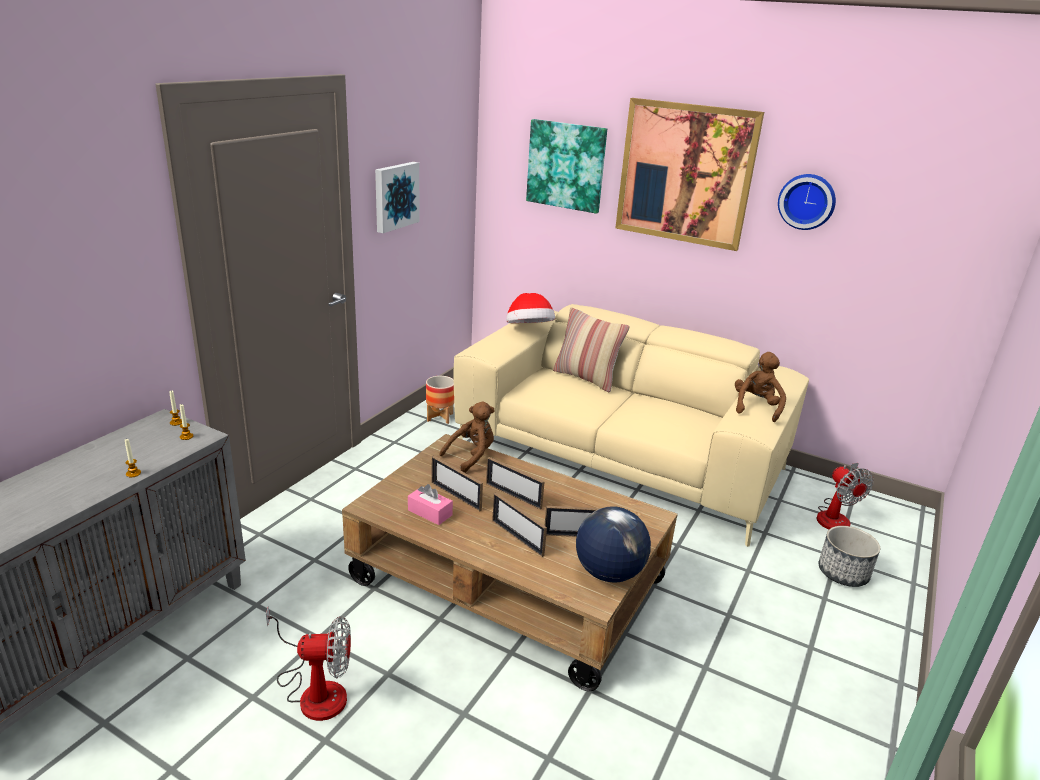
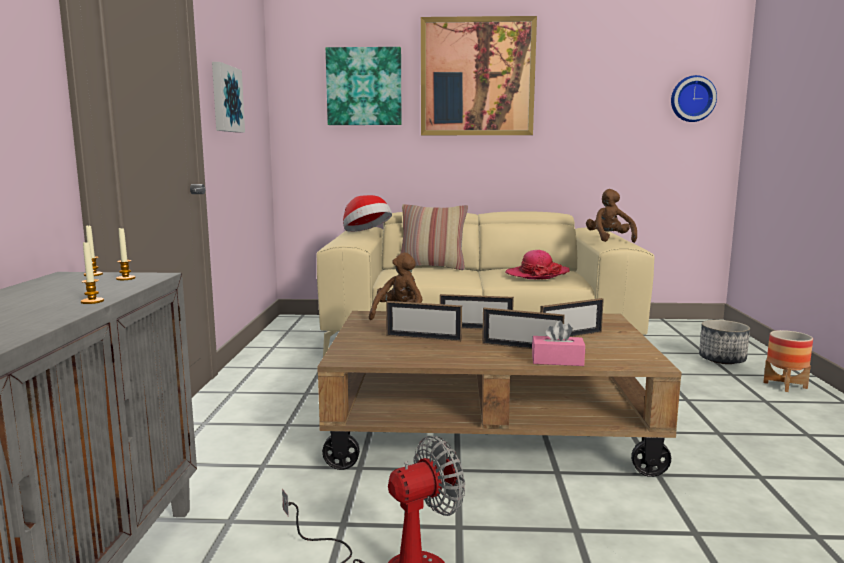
camera: 25 degrees left, 15 degrees down
(430, 512) = (415, 350): pink tissue box -> pink tissue box (557, 361)
(440, 417) = (284, 344): planter -> planter (785, 385)
(608, 573) = (630, 348): globe -> none
(669, 423) = (537, 274): none -> hat
(807, 201) = (581, 84): wall clock -> wall clock (692, 99)
(836, 516) = (672, 334): fan -> none

